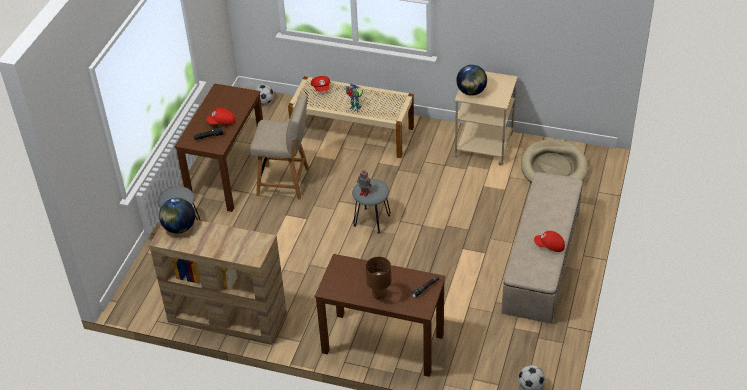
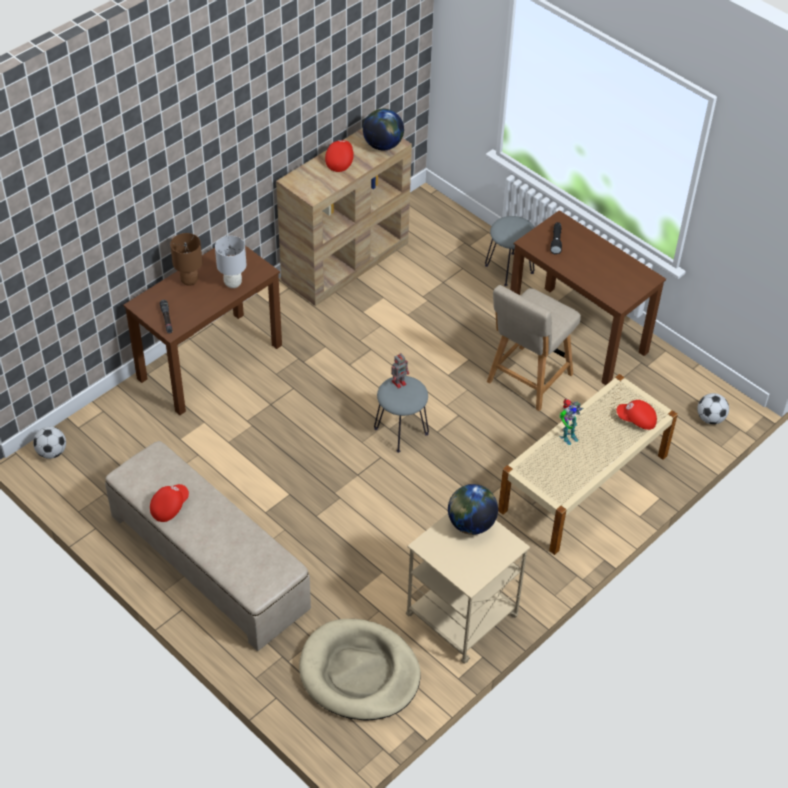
camera: 115 degrees right, 5 degrees up
(222, 122) = (577, 260): red cap -> red cap (339, 160)
(364, 271) = (233, 283): none -> grey table lamp

